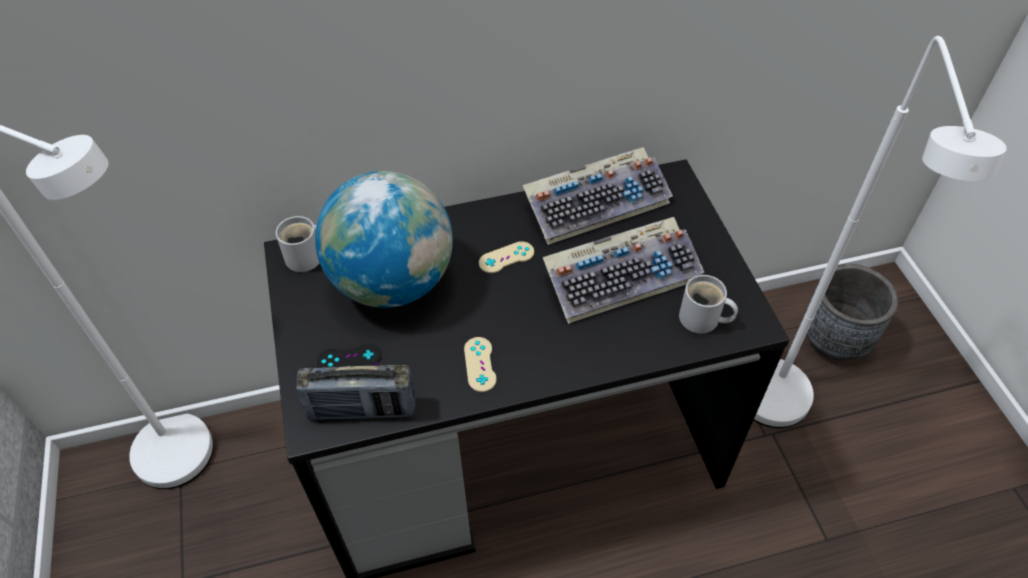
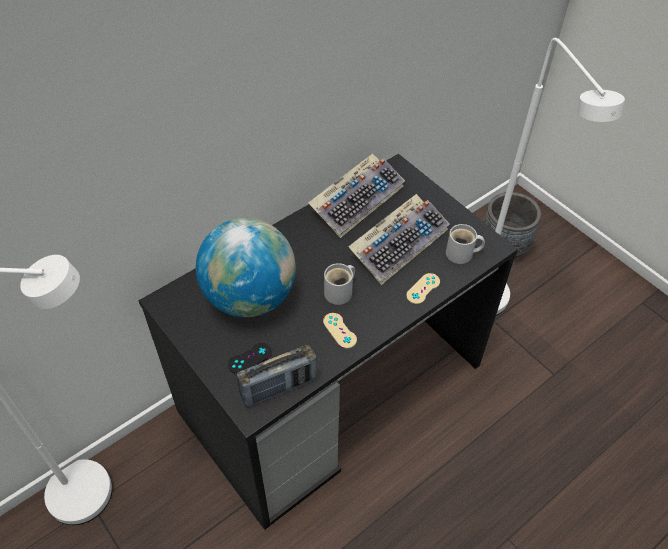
camera: 25 degrees left, 0 degrees up
(308, 257) = (178, 300): white mug -> white mug (340, 292)
(506, 257) = (318, 255): beige game controller -> beige game controller (423, 288)

